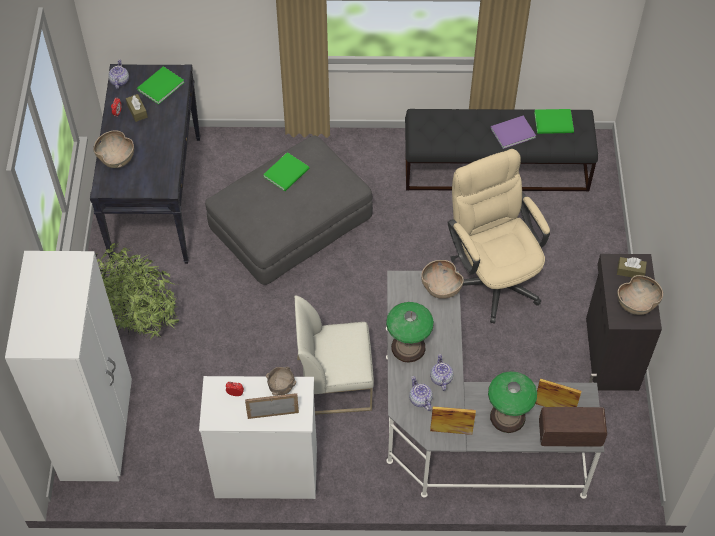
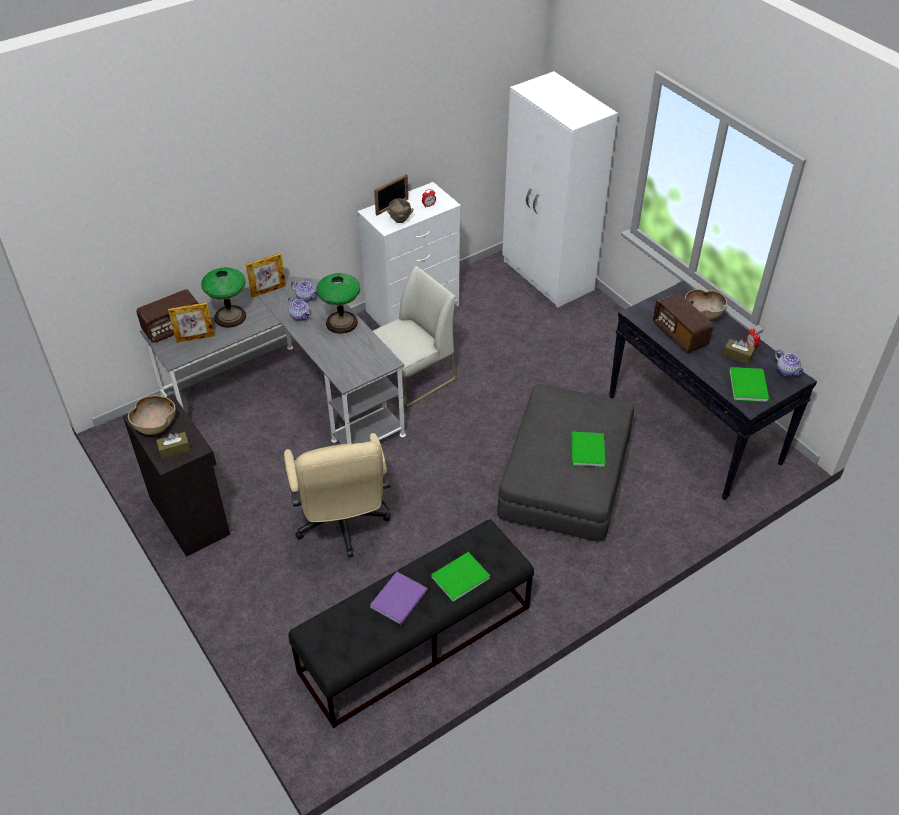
camera: 145 degrees right, 10 degrees down
(137, 321) = (599, 342): potted plant -> none
(156, 151) = (679, 335): none -> radio
(440, 287) = (348, 373): brown bowl -> none
(493, 276) = (342, 525): beige office chair -> beige office chair turned 45 degrees clockwise
(555, 123) = (359, 639): green book -> green book (458, 577)

